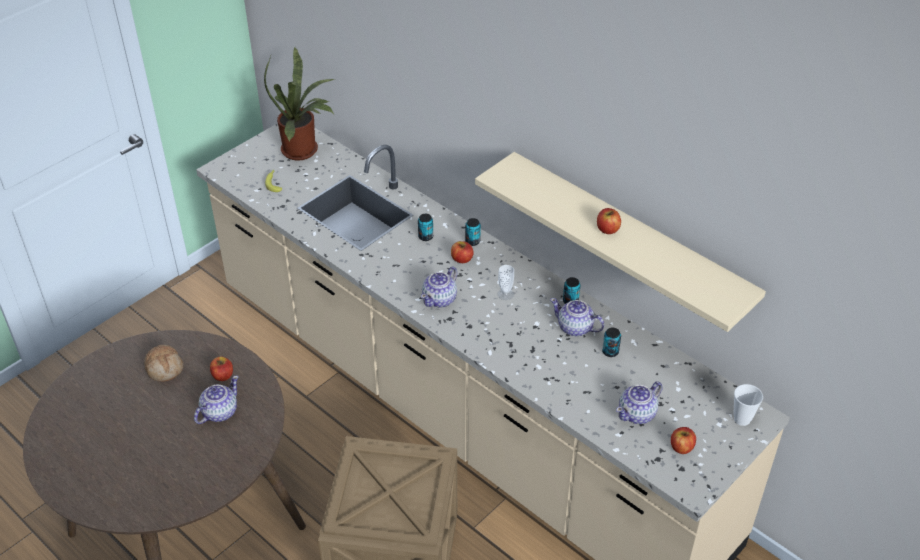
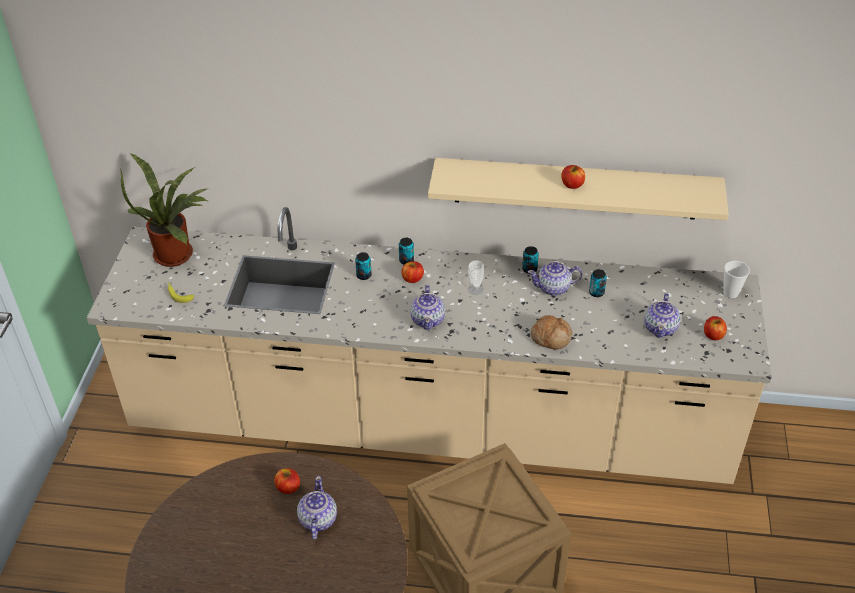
camera: 35 degrees left, 0 degrees up
(165, 368) = (226, 511): bread -> bread (551, 337)

